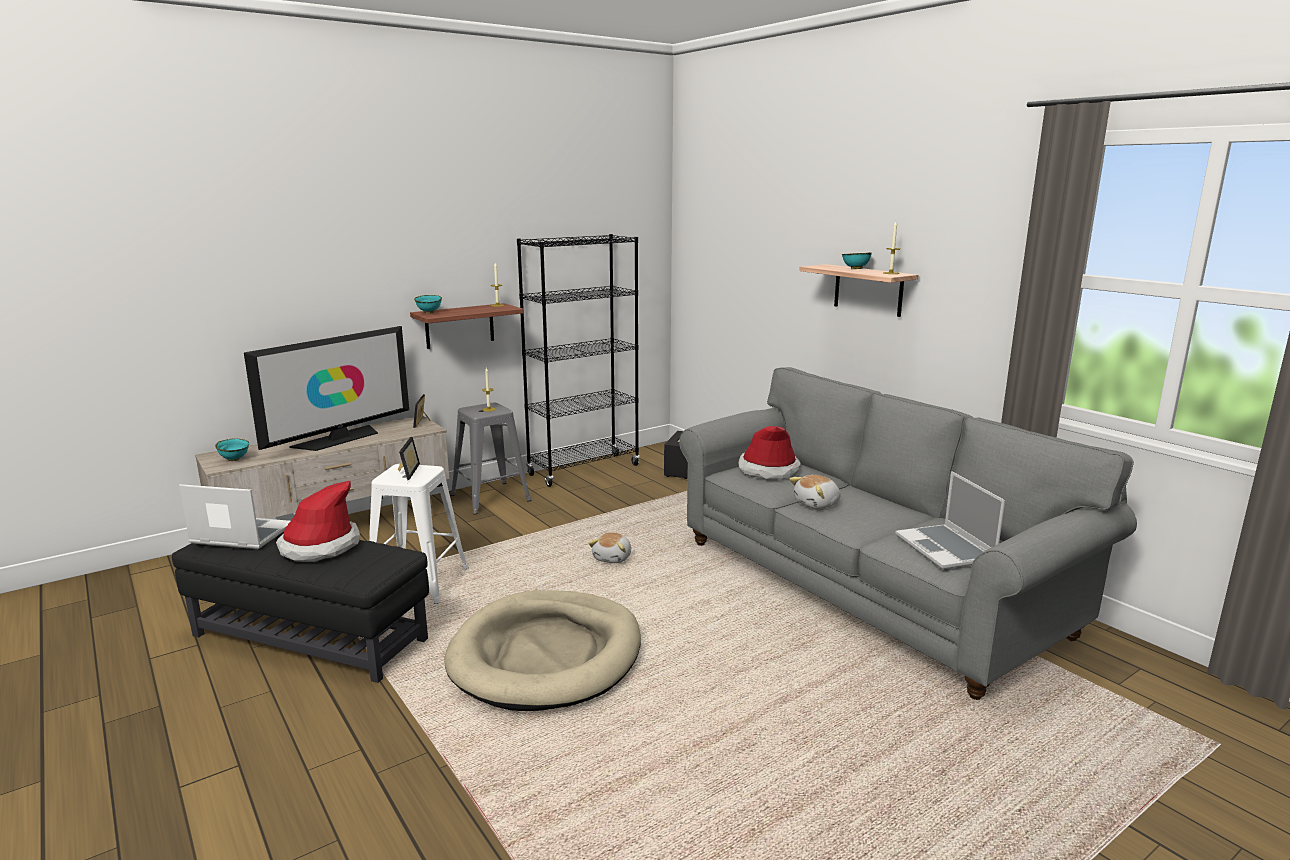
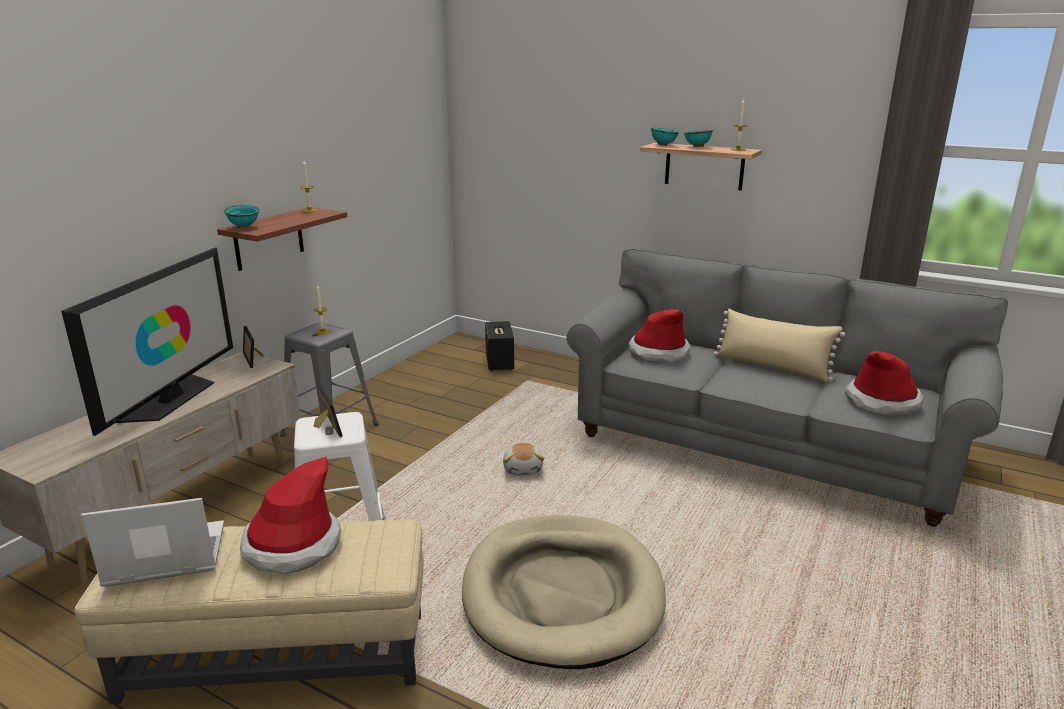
camera: 25 degrees left, 5 degrees up
(235, 459) = (54, 454): turquoise bowl -> turquoise bowl (663, 145)
(309, 637) = (276, 656): black ottoman -> beige ottoman
(584, 470) = (401, 379): black bookcase -> none
(817, 504) = (733, 379): plush toy -> none
(873, 501) = (772, 367): none -> beige pillow
(946, 549) = (882, 401): laptop -> hat

